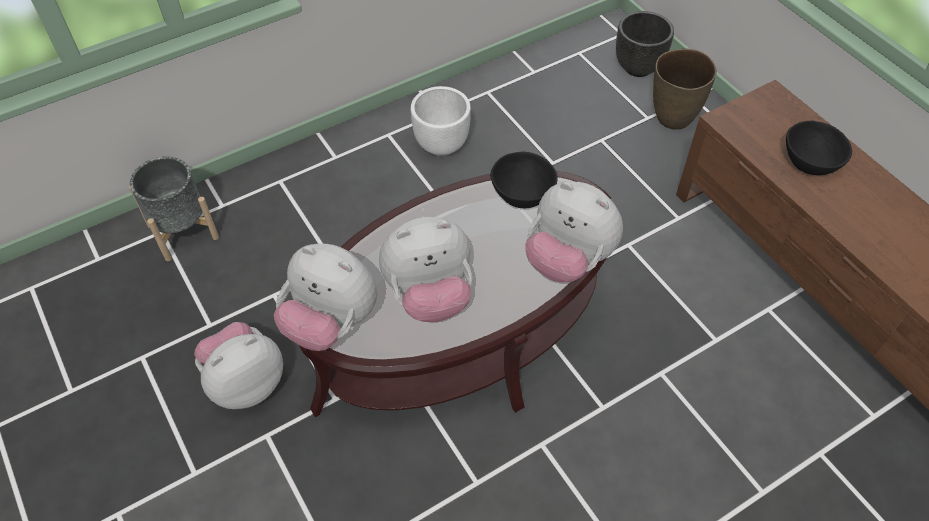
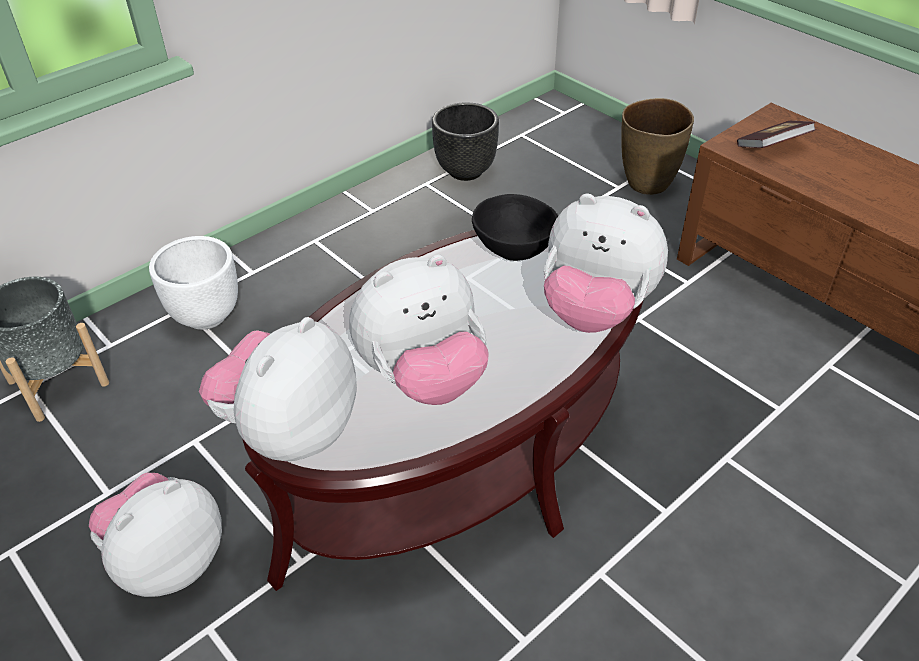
camera: 10 degrees left, 10 degrees down
(330, 322) = (290, 431): plush toy -> plush toy turned 105 degrees clockwise
(441, 145) = (382, 243): white planter -> white planter (206, 315)
(638, 67) = (592, 141): black planter -> black planter (466, 171)
(759, 126) = (772, 147): none -> book
(809, 162) = (845, 173): black bowl -> none

